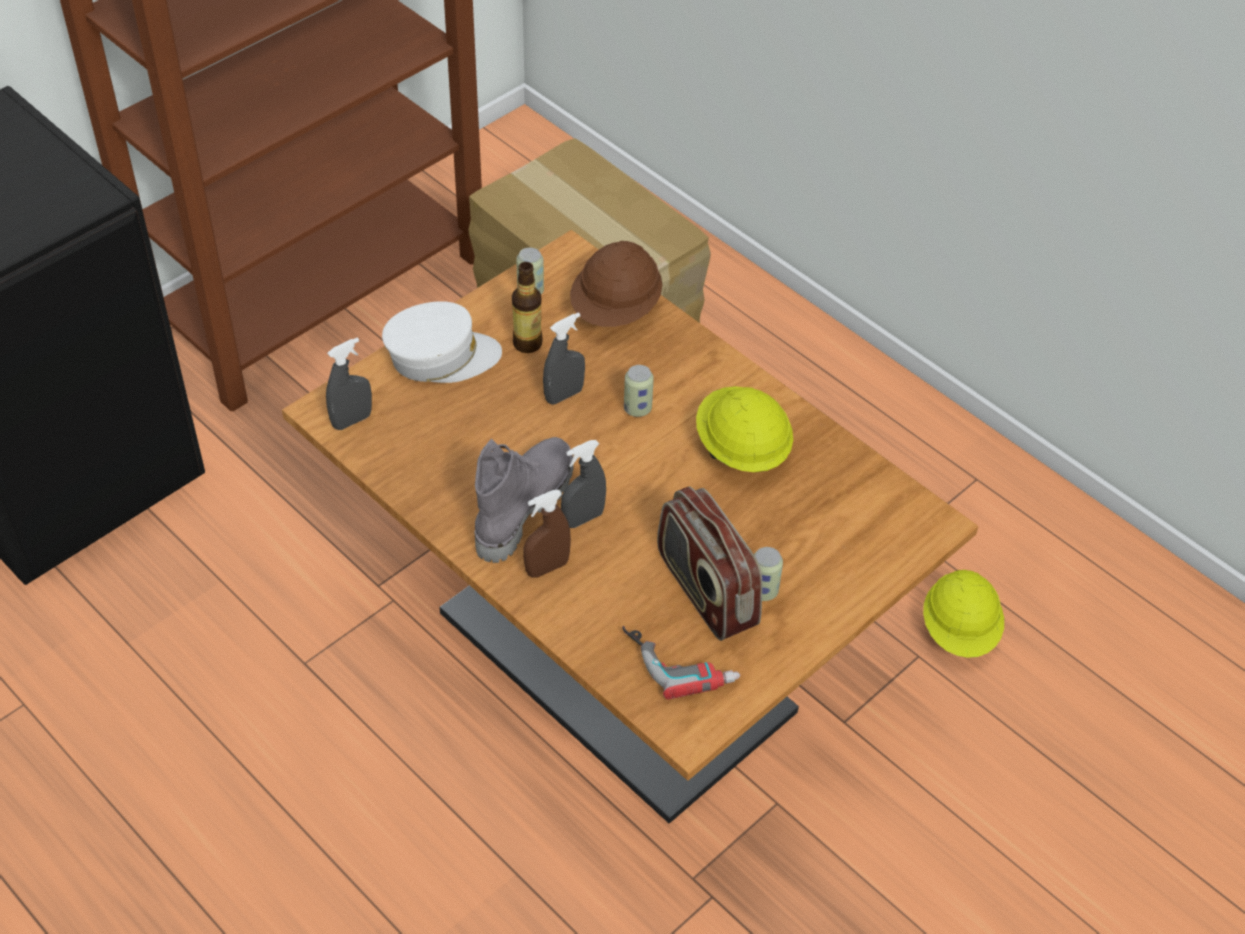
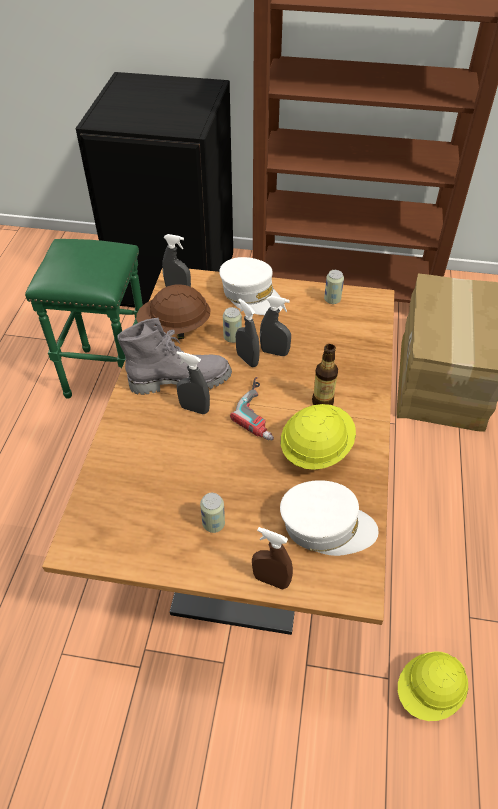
camera: 55 degrees right, 0 degrees up
(183, 669) = (110, 374): none -> green stool
(527, 343) = (295, 319): bottle -> bottle (322, 402)
(547, 568) = (146, 414): brown spray bottle -> brown spray bottle (271, 580)
(551, 426) = (247, 359): none -> grey spray bottle
(616, 310) = (358, 338): brown hard hat -> brown hard hat (175, 328)
(637, 409) = (297, 386): can -> can (232, 338)
(681, 659) = (127, 512): power drill -> power drill (262, 412)
(705, 590) = (189, 494): radio -> none
(845, 502) = (326, 526): none -> white cap

